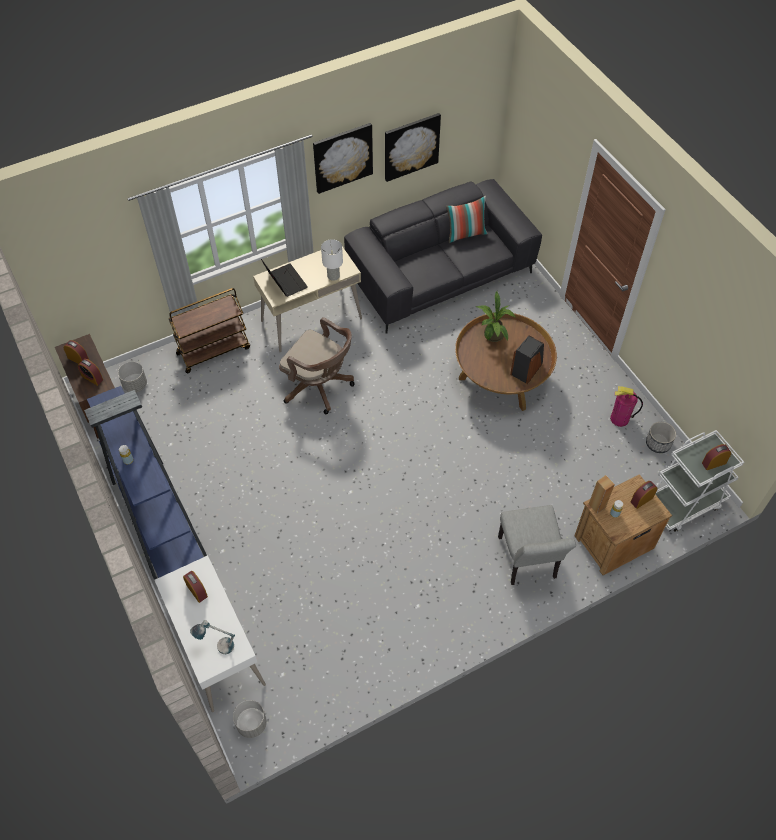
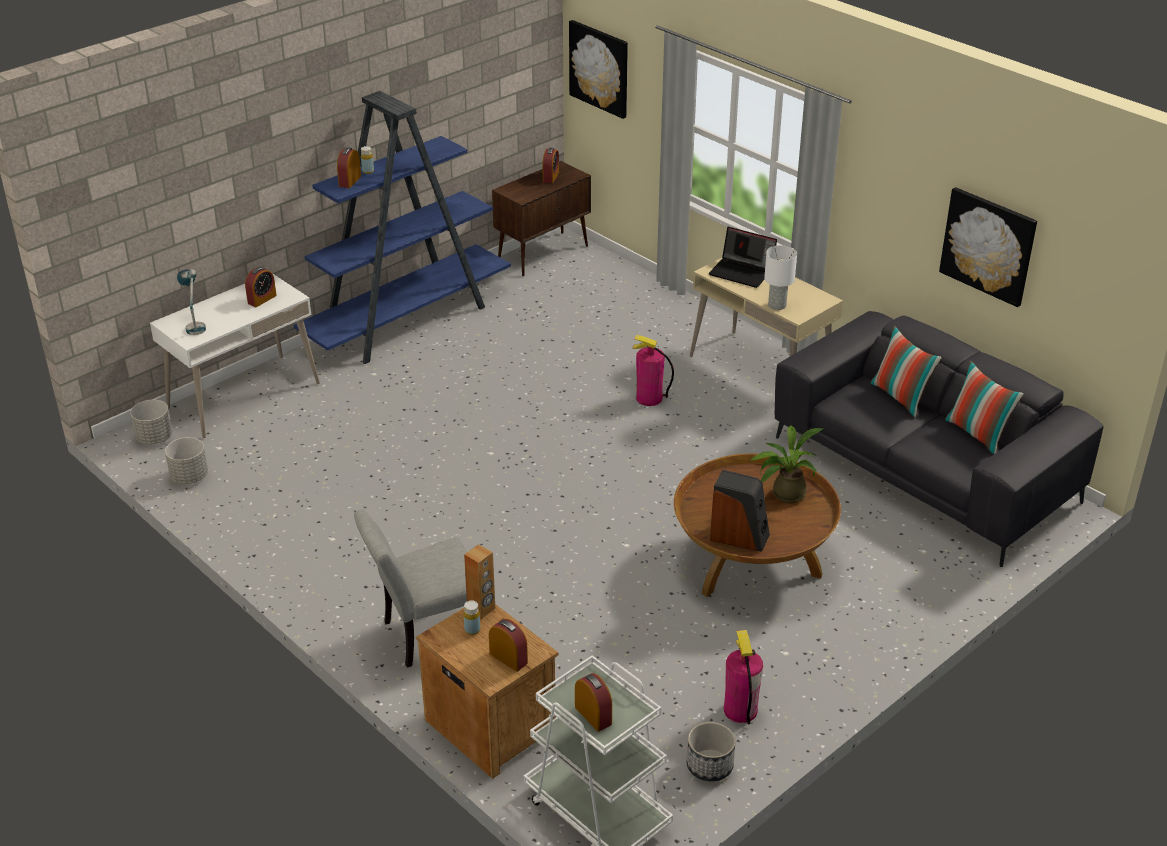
camera: 75 degrees right, 20 degrees down
(92, 378) = (529, 190): alarm clock -> alarm clock (350, 181)
(135, 385) = (583, 268): grey planter -> grey planter (189, 477)
(214, 350) = (665, 308): brown cart -> none
(284, 281) = (742, 272): laptop -> laptop turned 75 degrees clockwise
(320, 387) = (649, 398): brown office chair -> fire extinguisher
(342, 157) = (895, 181): picture -> picture (599, 68)
(419, 254) = (900, 397): none -> pillow

